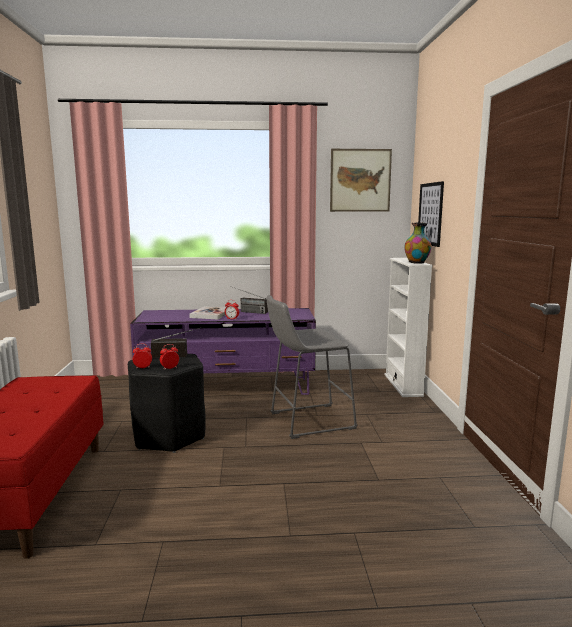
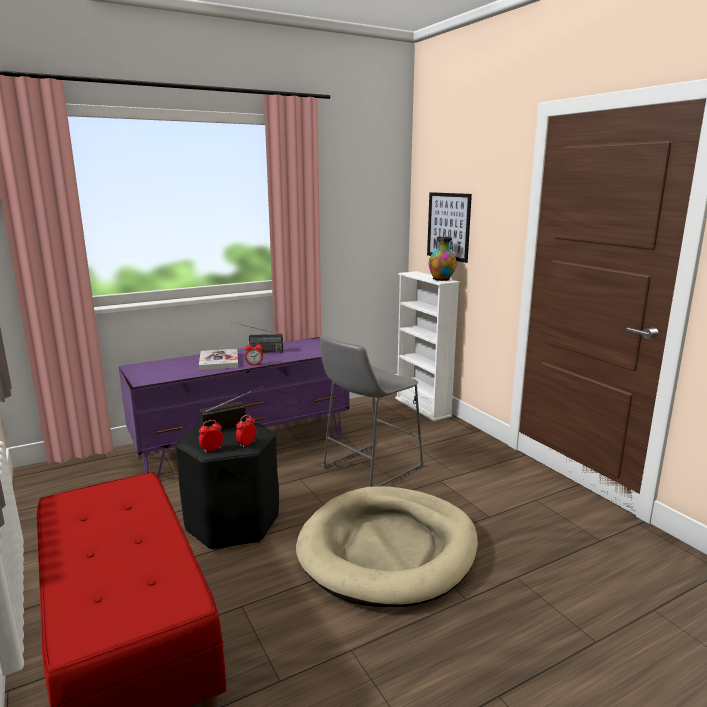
camera: 25 degrees left, 5 degrees up
(263, 481) = (388, 549): none -> beige dog bed
(360, 180) = (361, 186): picture -> none

